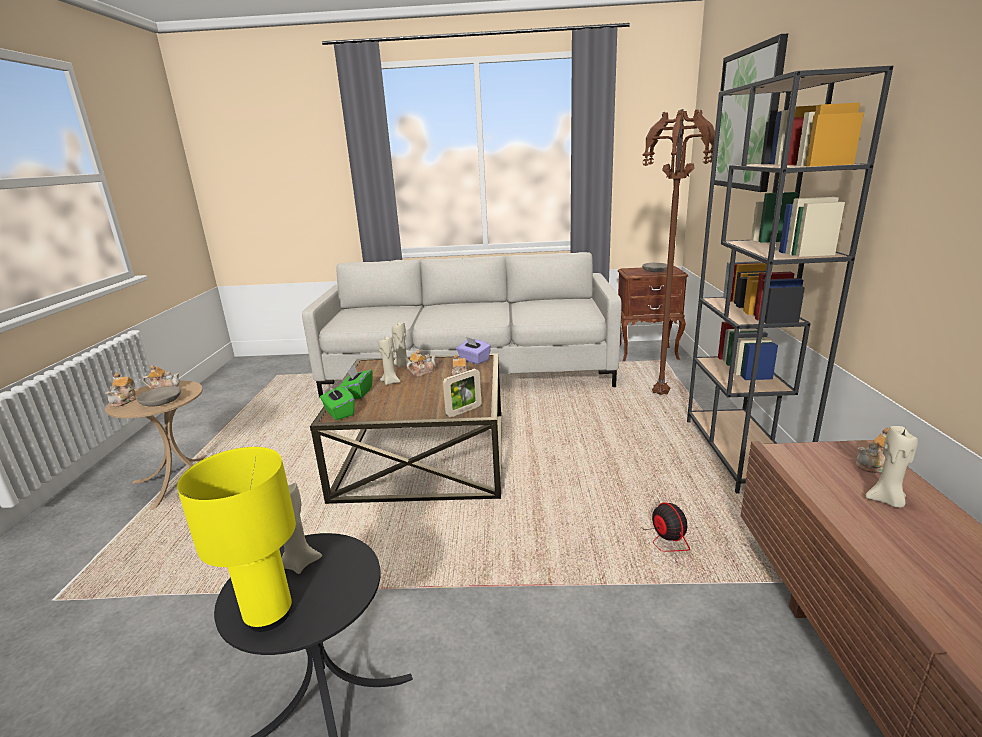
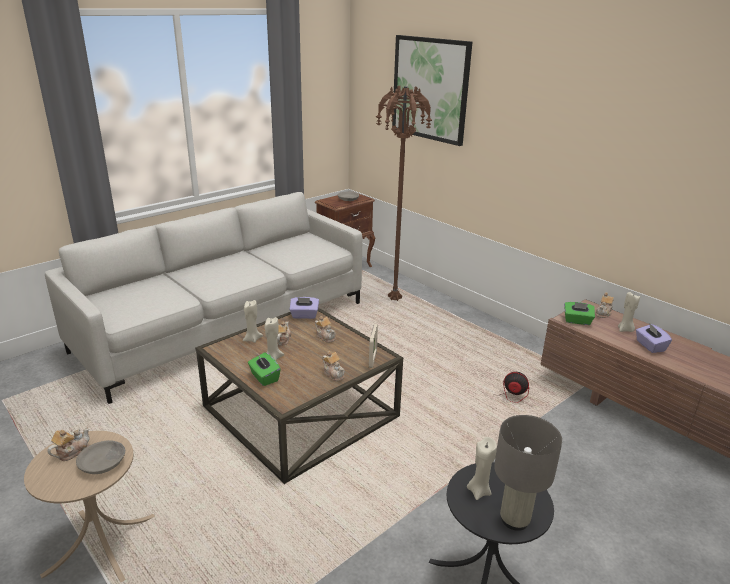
camera: 45 degrees left, 5 degrees up
(125, 401) = (50, 482): teapot -> teapot (334, 374)
(268, 616) = (515, 520): yellow table lamp -> grey table lamp
(339, 413) = (283, 399): green tissue box -> green tissue box (577, 321)
(741, 453) = (483, 326): bookcase -> none
(904, 541) = (650, 346): none -> purple tissue box

